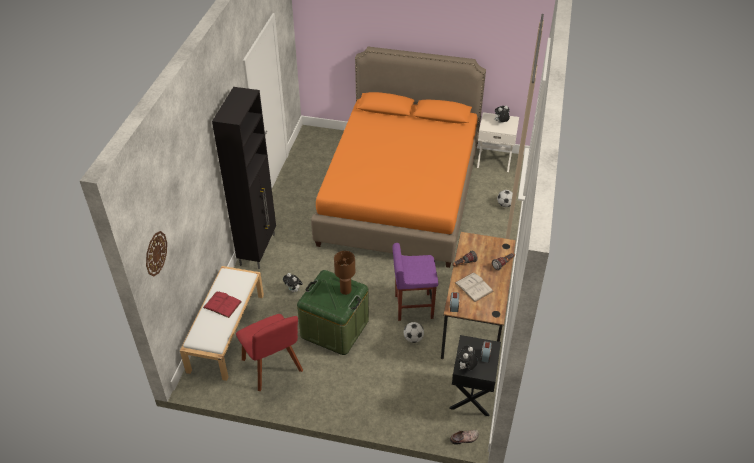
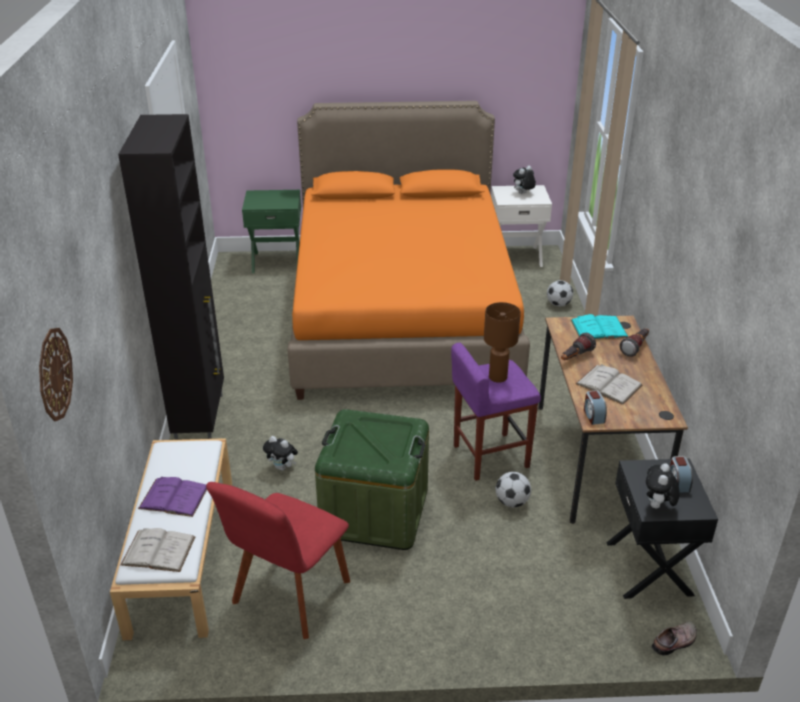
camera: 15 degrees left, 10 degrees down
(207, 334) = (158, 551): none -> white book
(222, 304) = (174, 497): red book -> purple book
(273, 367) = (288, 596): red chair -> red chair turned 75 degrees clockwise
(337, 138) = (277, 261): none -> green nightstand
(346, 290) = (394, 432): brown table lamp -> brown table lamp (498, 377)
(488, 246) = (599, 328): none -> turquoise book

